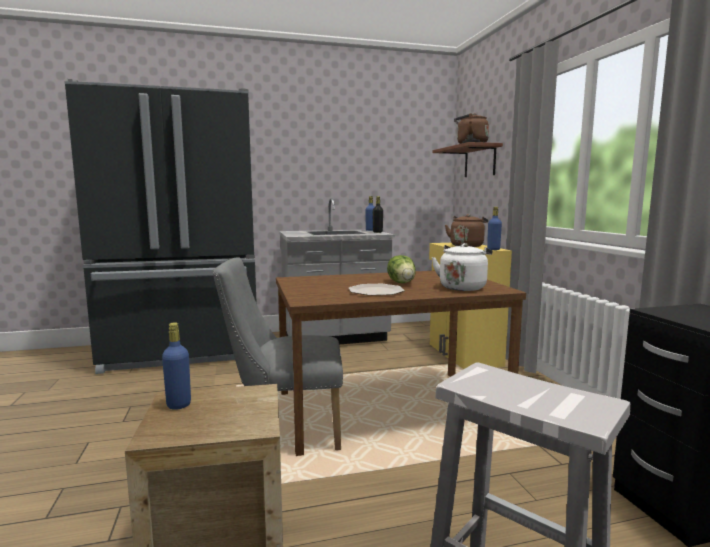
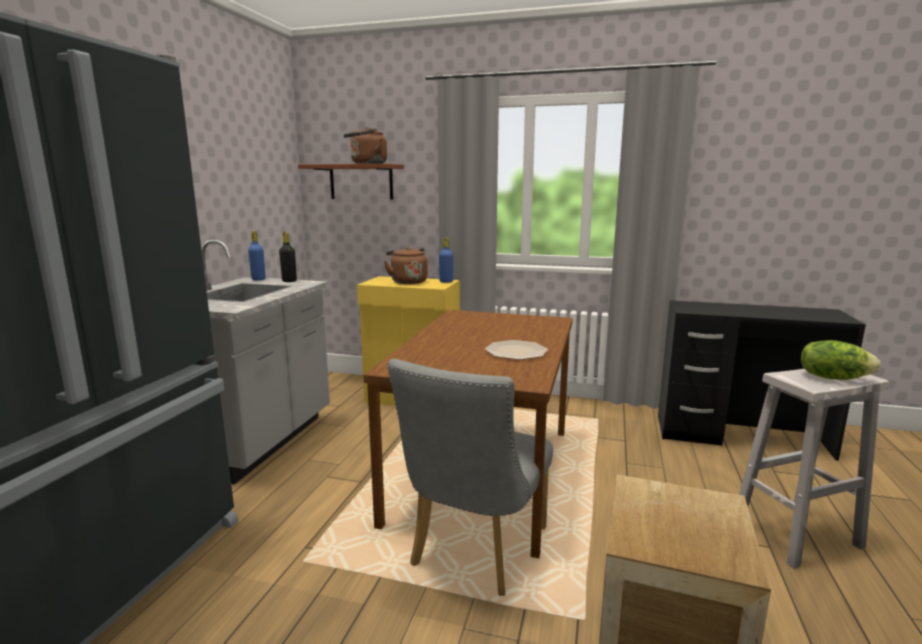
camera: 60 degrees left, 5 degrees up
(178, 404) = (654, 540): blue bottle -> none
(402, 283) = (487, 336): lettuce -> lettuce (832, 377)
(463, 287) = (534, 326): white kettle -> none

